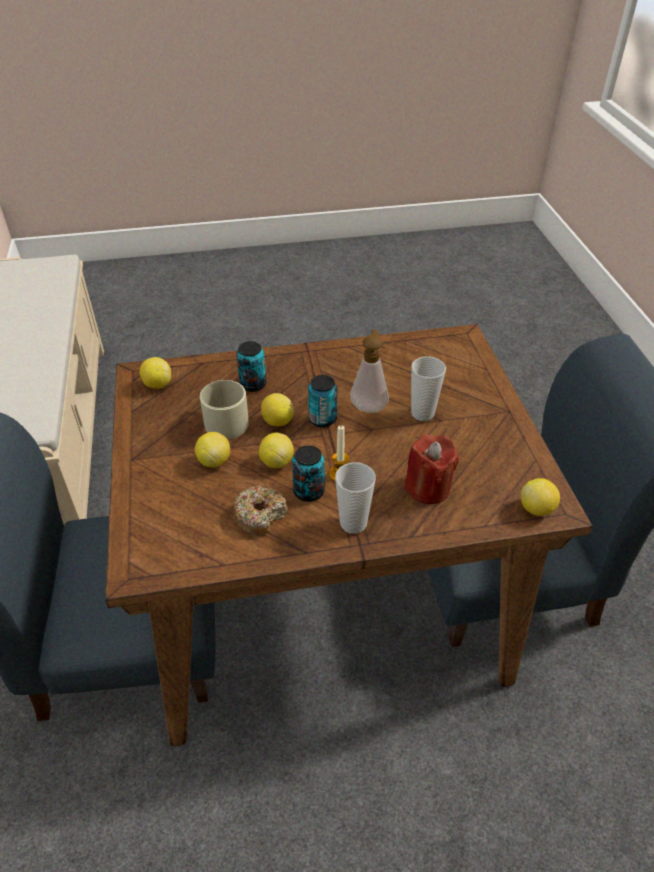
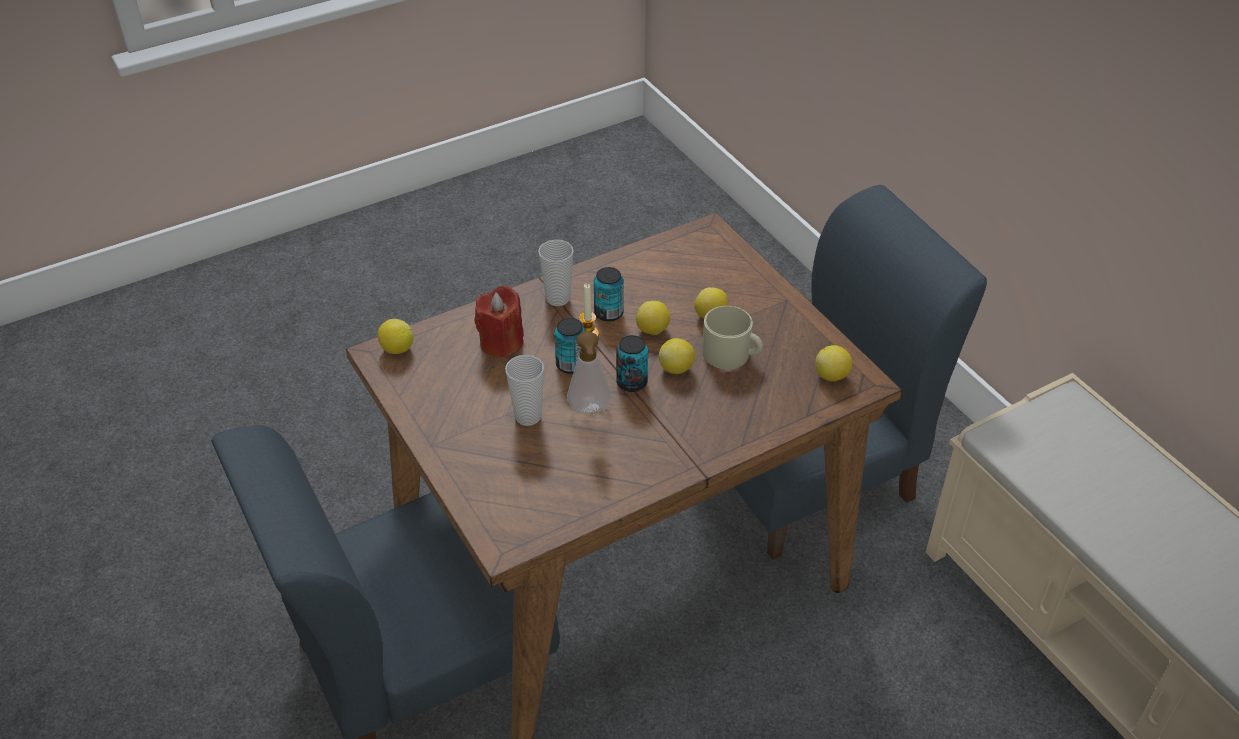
camera: 160 degrees right, 0 degrees up
(253, 384) = (730, 403): can -> can (571, 365)
(260, 515) = (640, 286): donut -> none

